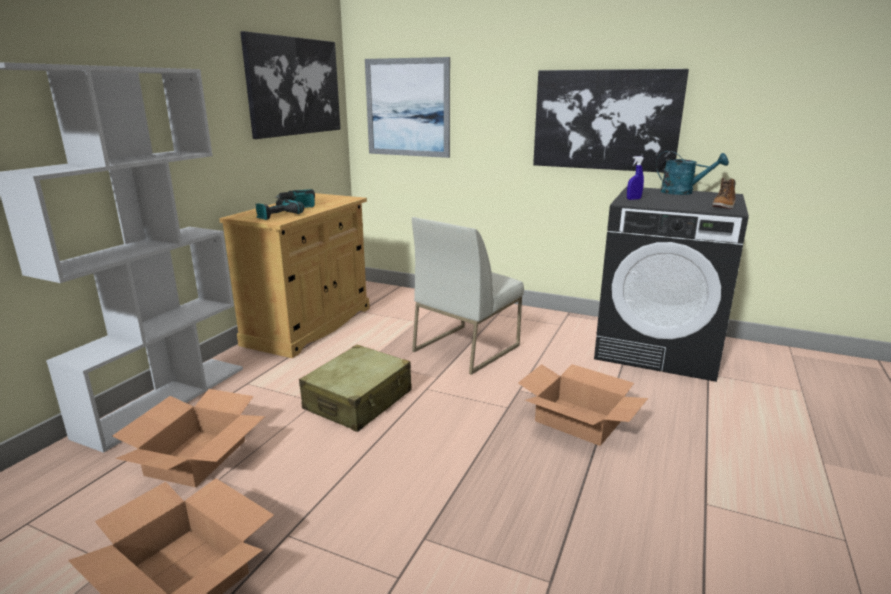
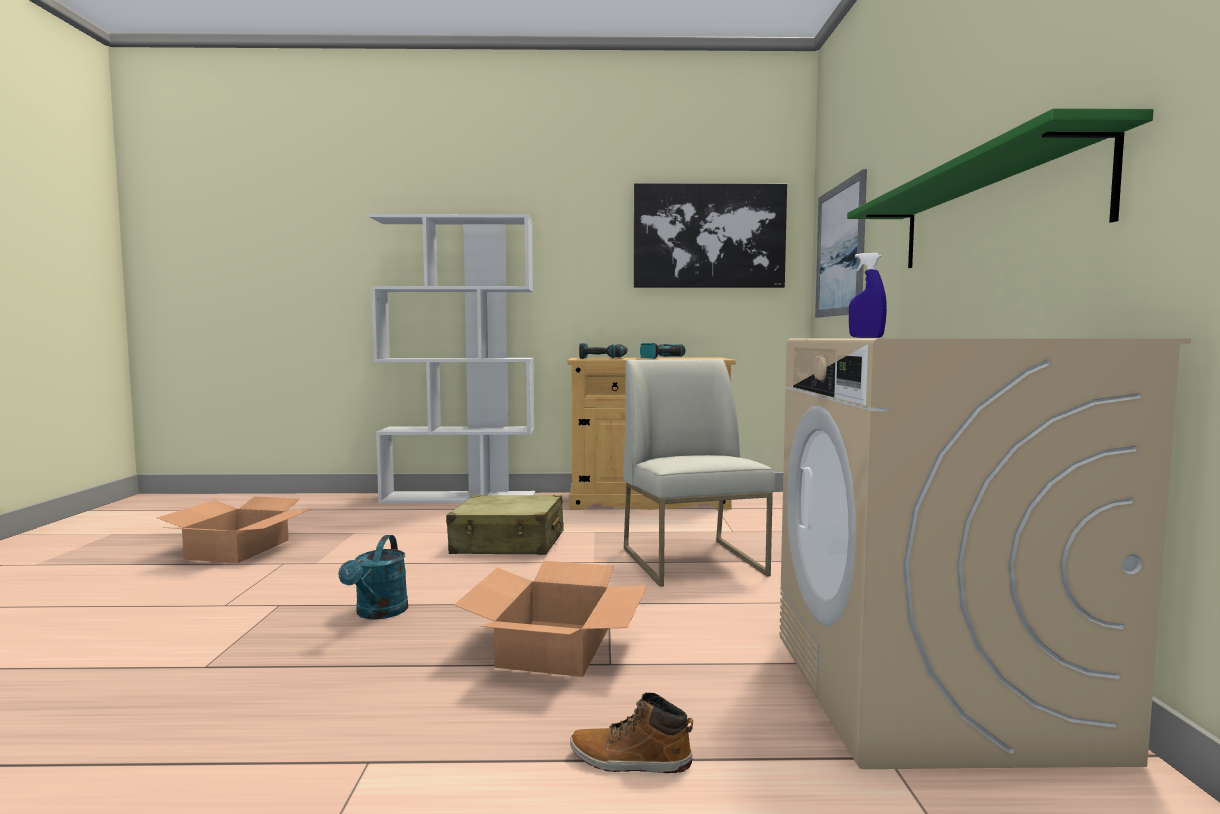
camera: 65 degrees right, 15 degrees down
(197, 457) = (381, 522): cardboard box -> none
(466, 348) = (694, 562): white chair -> white chair turned 60 degrees clockwise
(605, 120) = (989, 213): picture -> green shelf
(658, 348) = (932, 692): black washing machine -> beige washing machine
(683, 192) = (1040, 337): turquoise watering can -> turquoise watering can (378, 613)
(723, 206) = (937, 337): boot -> boot (630, 761)

